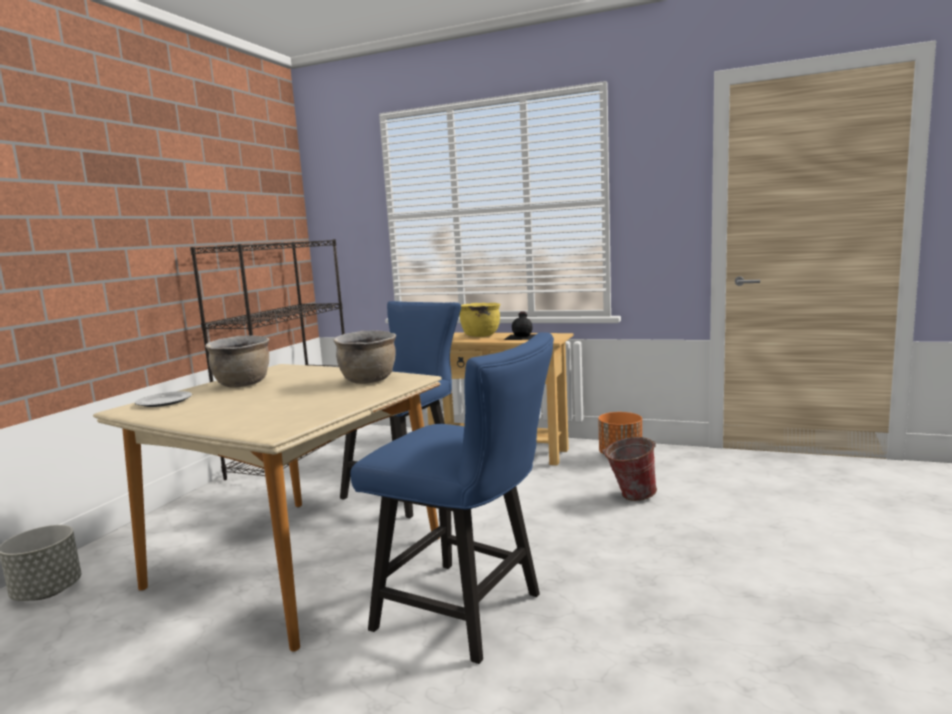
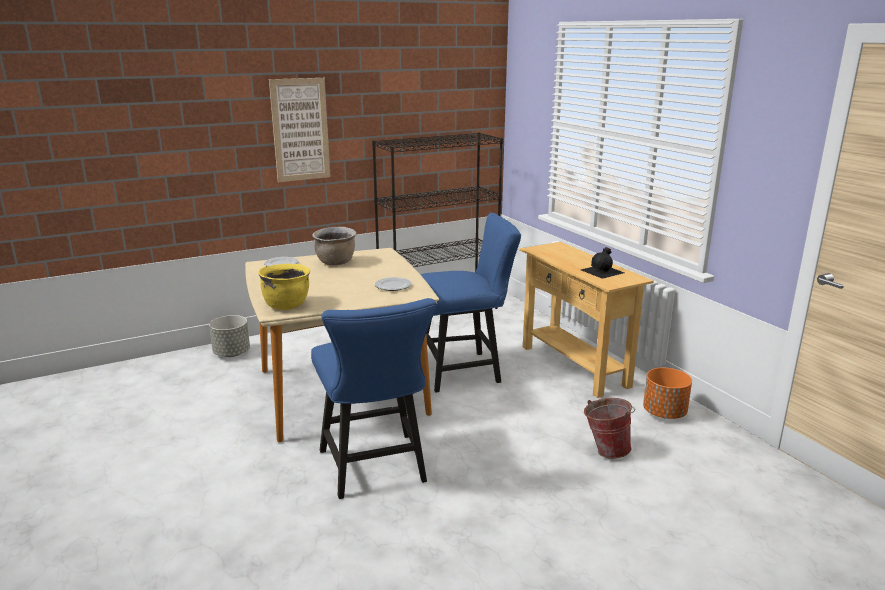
camera: 40 degrees right, 10 degrees up
(95, 231) = (300, 130): none -> picture
(369, 381) = (393, 286): brown cooking pot -> plate
(480, 335) = (577, 257): yellow cooking pot -> yellow cooking pot (286, 305)

